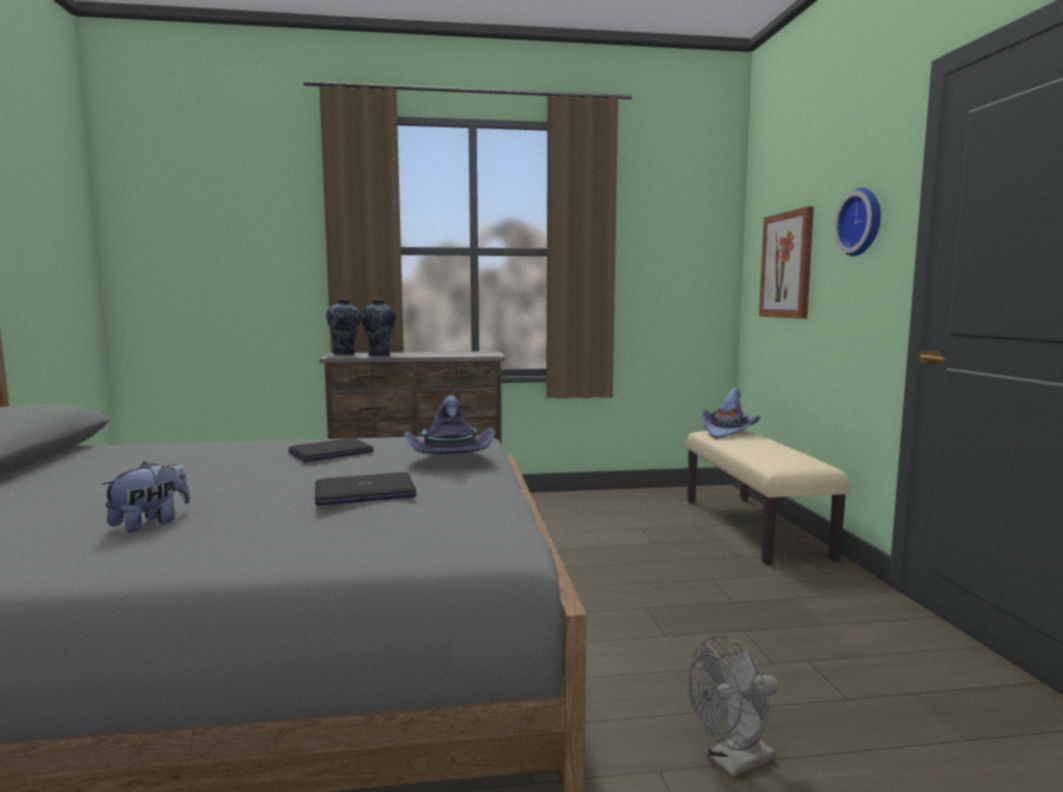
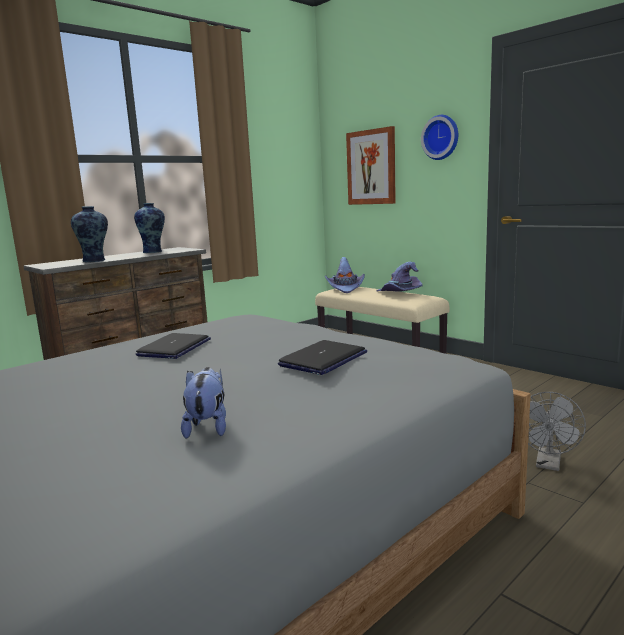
camera: 35 degrees left, 5 degrees up
(345, 354) = (51, 264): vase -> vase (153, 252)
(449, 458) = (285, 330): purple hat -> purple hat (399, 293)

